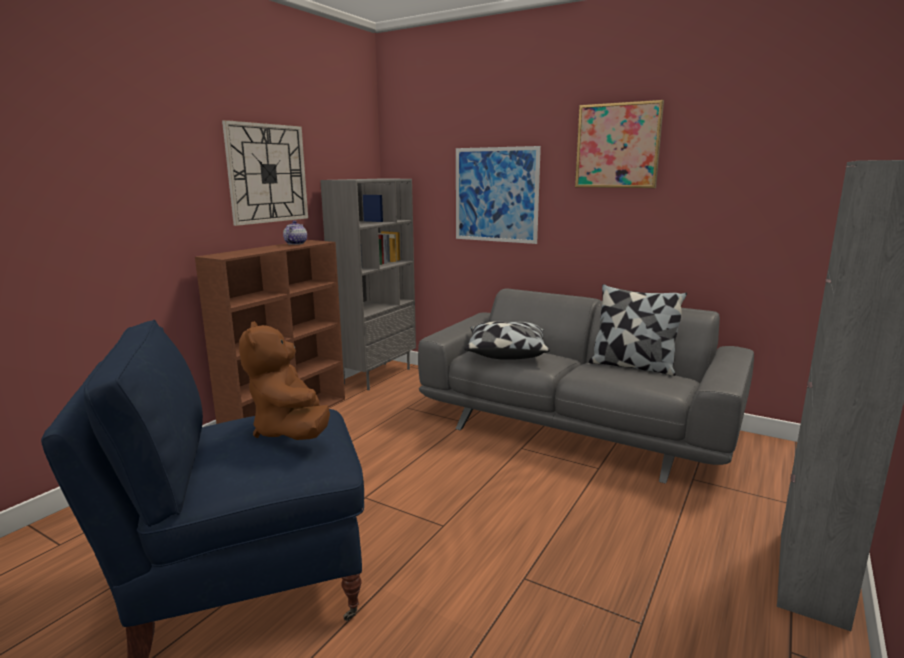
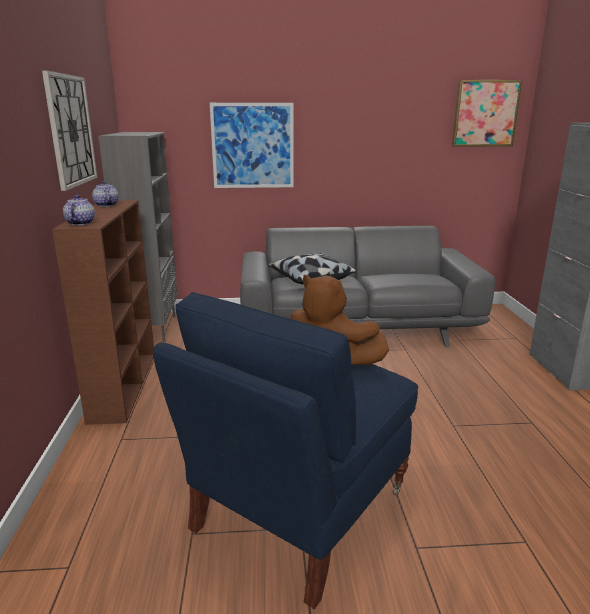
camera: 35 degrees left, 5 degrees up
(225, 254) = (80, 223): none -> teapot
(618, 146) = (358, 104): picture -> picture (485, 113)
(632, 366) = (397, 273): pillow -> none

